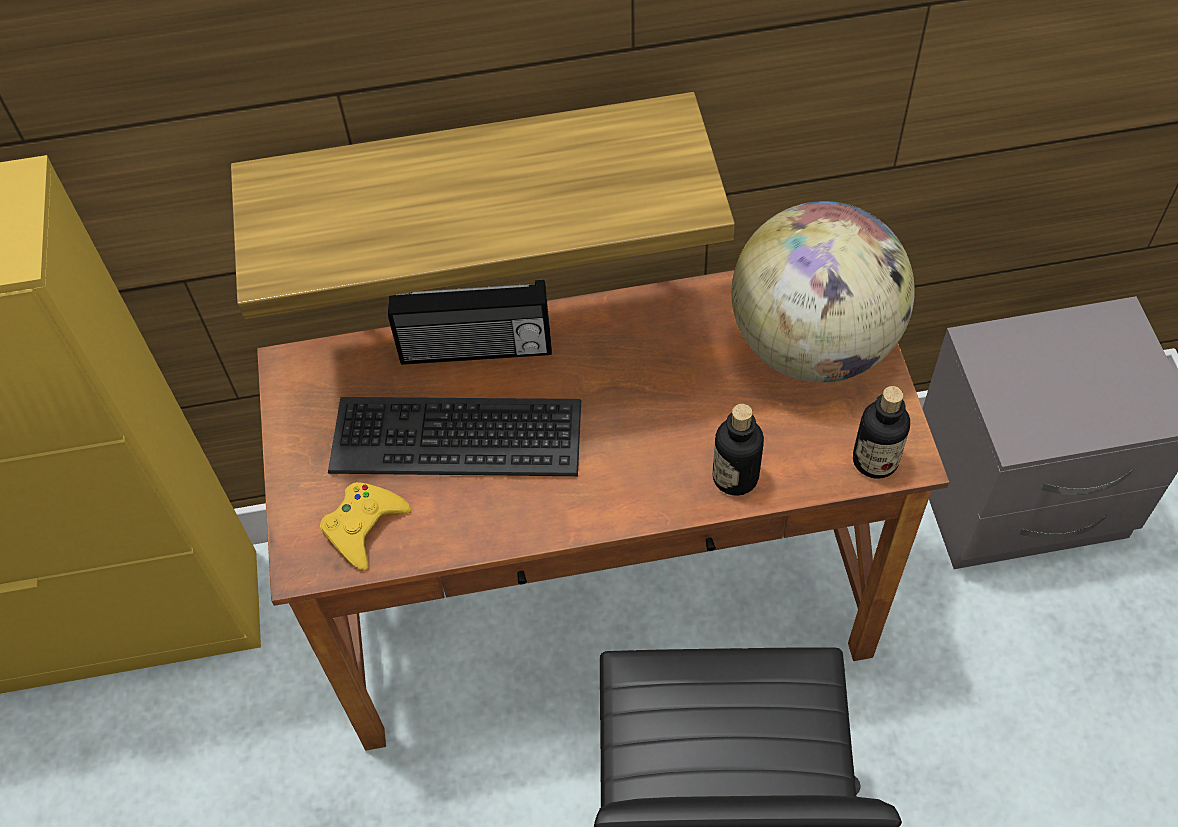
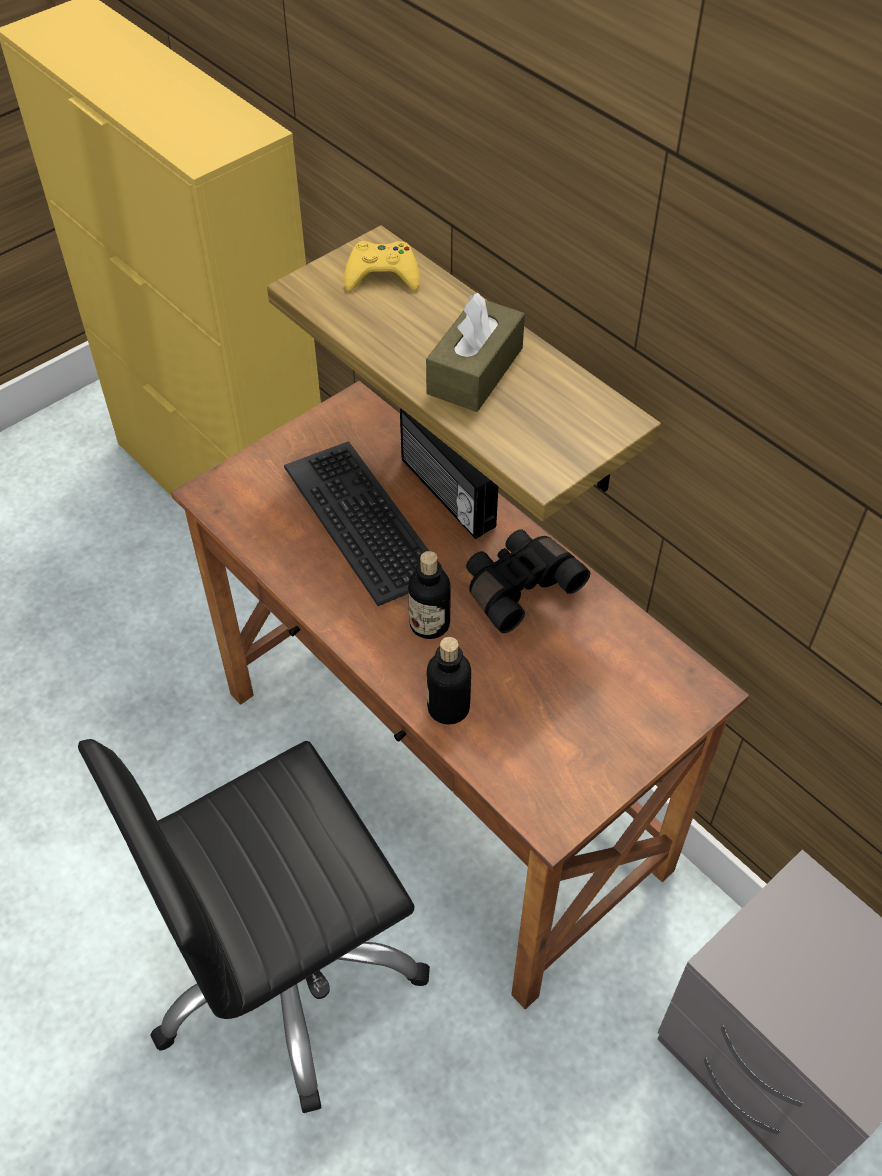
camera: 55 degrees right, 5 degrees down
(364, 527) = (256, 509): yellow game controller -> yellow game controller (382, 274)
(520, 189) = (475, 371): none -> brown tissue box
(633, 349) = (518, 586): none -> black binoculars
(813, 344) = (617, 703): globe -> none
(875, 460) = (534, 799): bottle -> bottle (429, 624)

